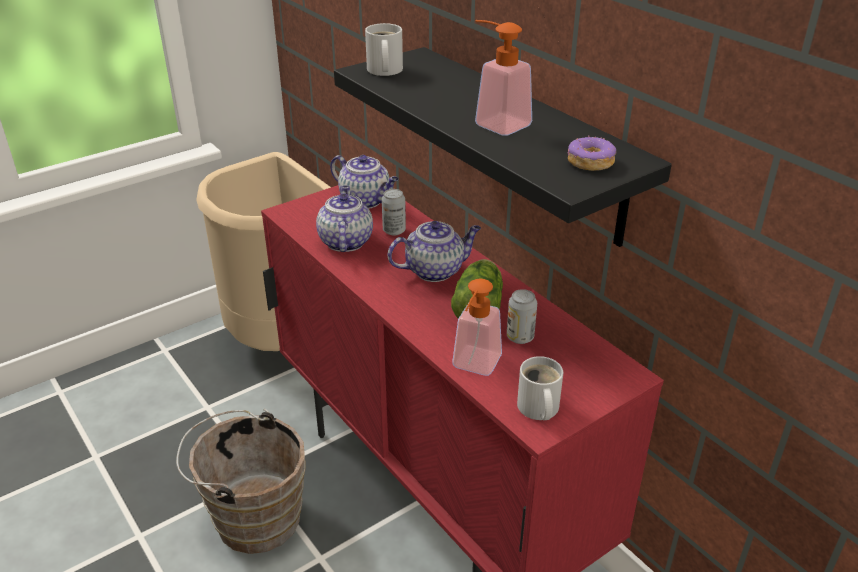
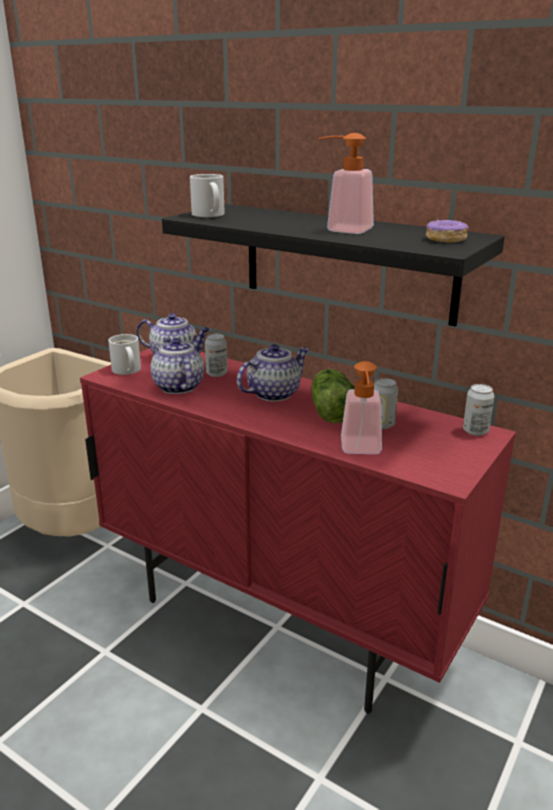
camera: 20 degrees left, 10 degrees down
(252, 517) = (115, 690): brown bucket -> none
(537, 409) = (438, 468): white mug -> white mug (126, 370)
(616, 369) = (475, 431): none -> can

